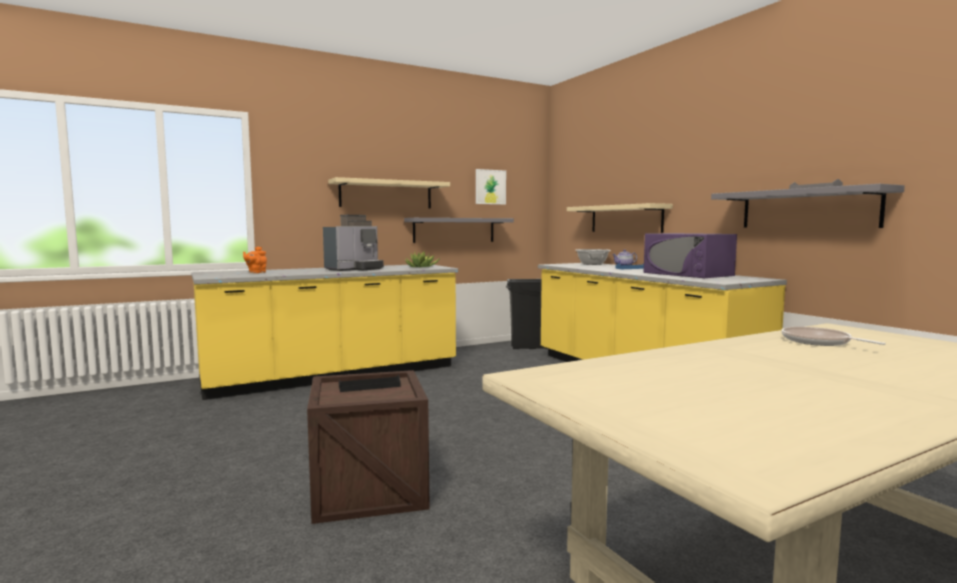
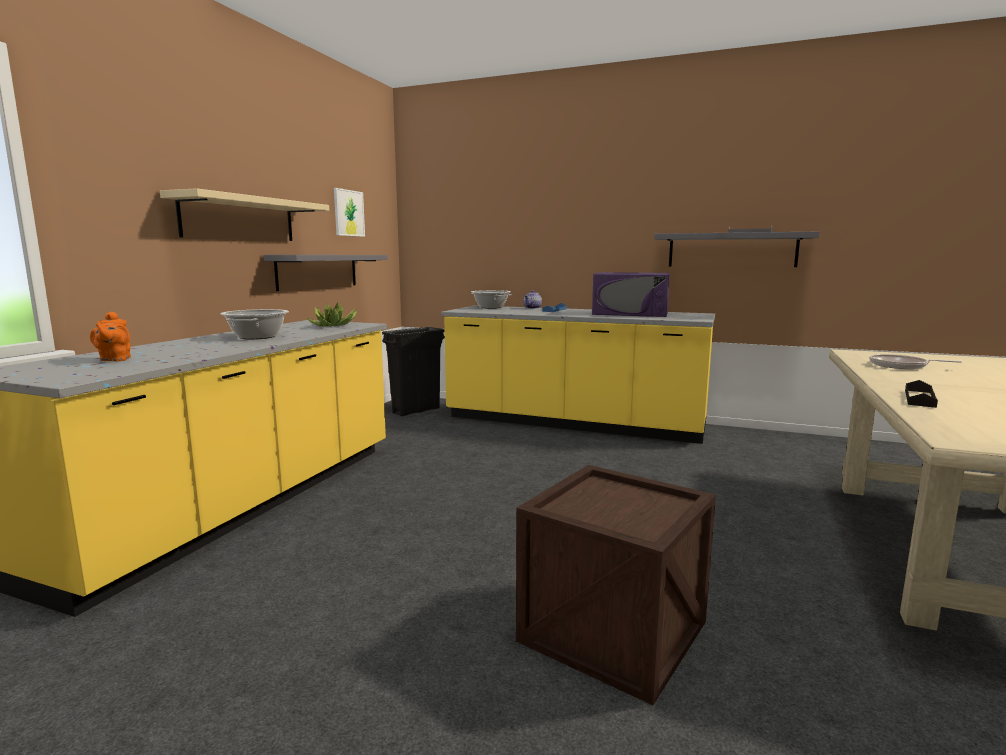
camera: 40 degrees left, 5 degrees up
(355, 269) = (257, 337): coffee machine -> cooking pot
(369, 386) = (600, 499): black tray -> black tray (919, 398)
(625, 219) = (522, 256): beige shelf -> none

